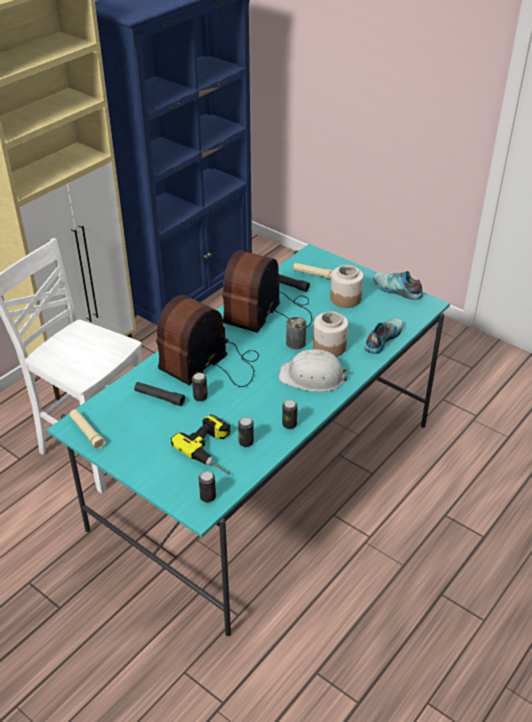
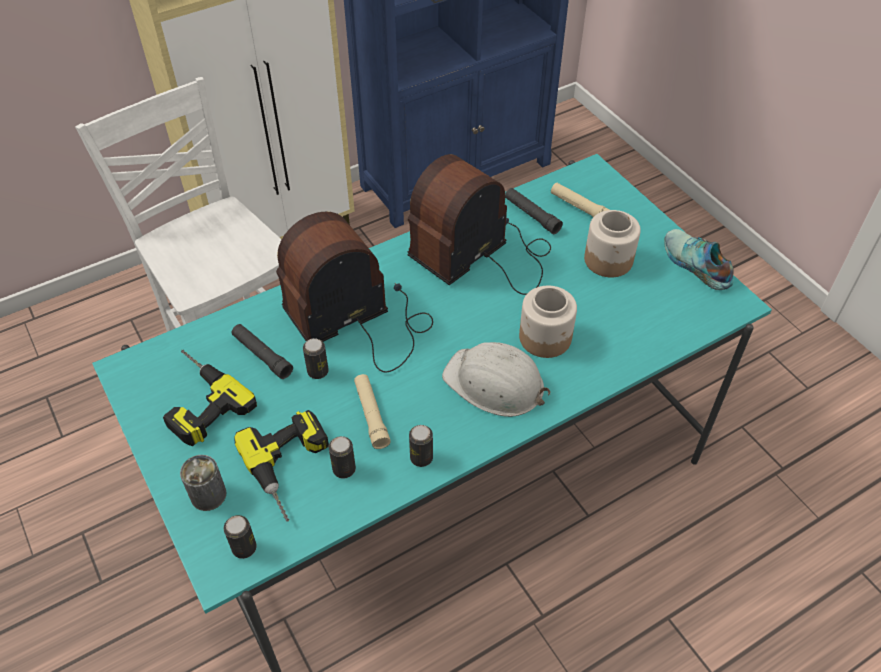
camera: 20 degrees right, 10 degrees up
(87, 432) = (139, 384): beige flashlight -> beige flashlight (371, 415)
(130, 431) = (196, 400): none -> power drill
(295, 343) = (497, 318): can -> can (208, 495)
(381, 338) = (632, 345): shoe -> none

